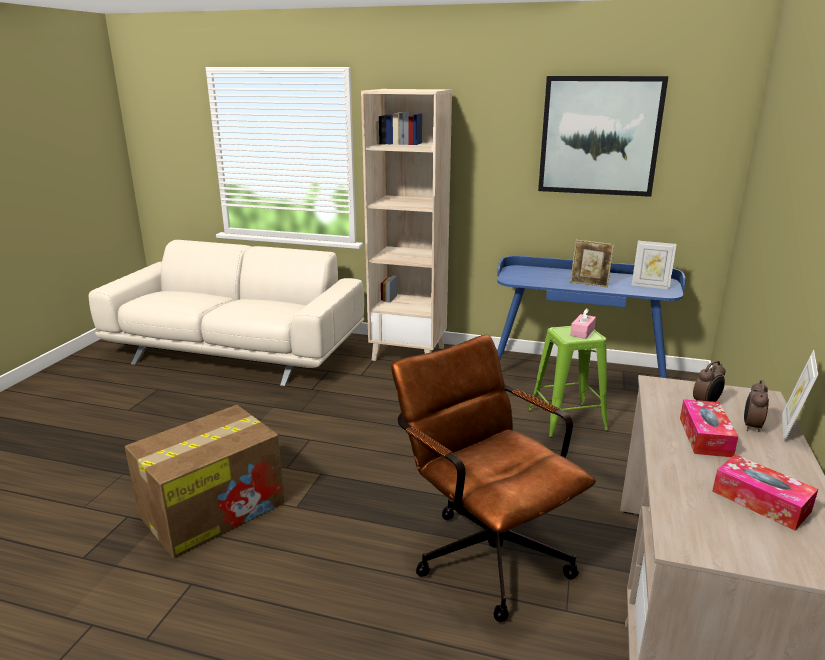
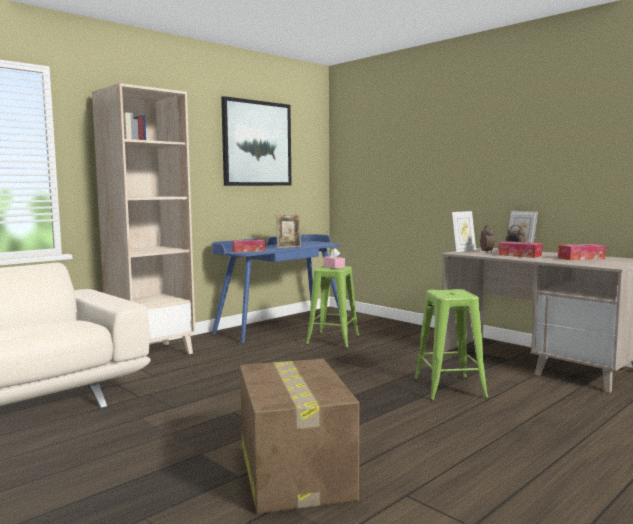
camera: 60 degrees left, 15 degrees down
(484, 549) = (449, 388): brown office chair -> green stool
(528, 277) = (248, 251): none -> tissue box
(650, 286) = (314, 243): picture frame -> picture frame (463, 250)

